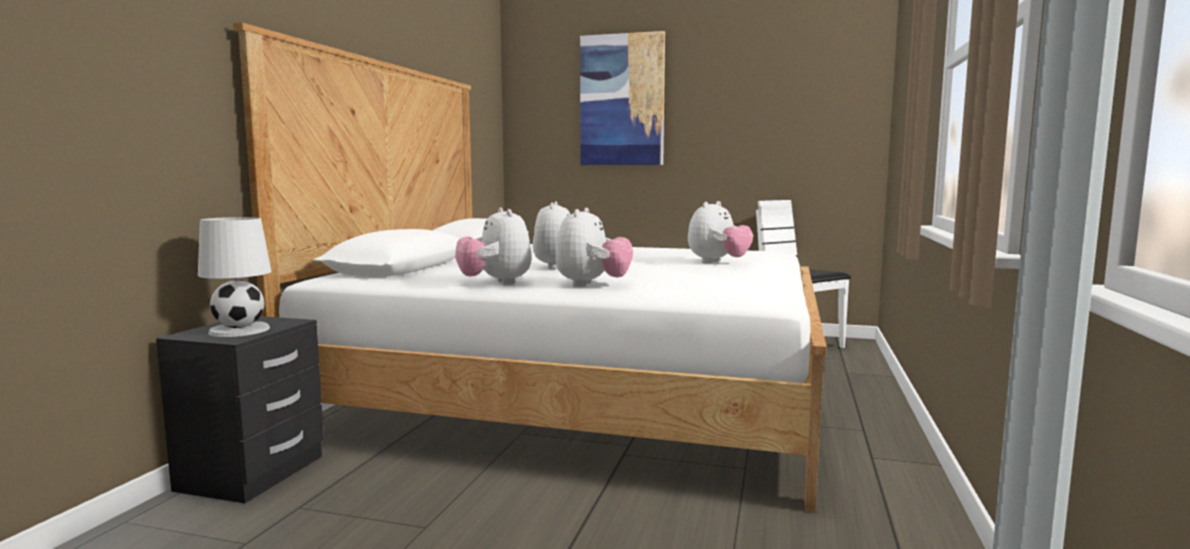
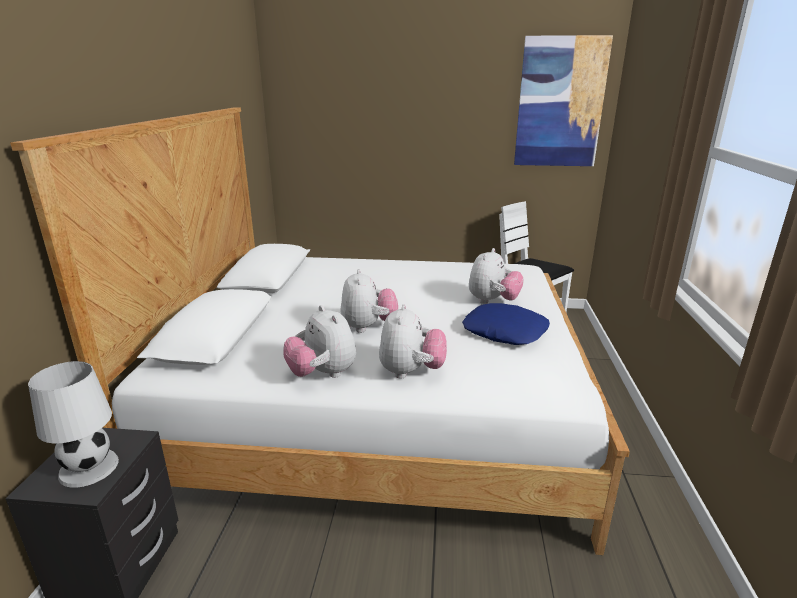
camera: 10 degrees left, 15 degrees up
(622, 100) = (379, 109): picture -> picture (560, 103)
(718, 273) = (505, 332): none -> blue pillow

